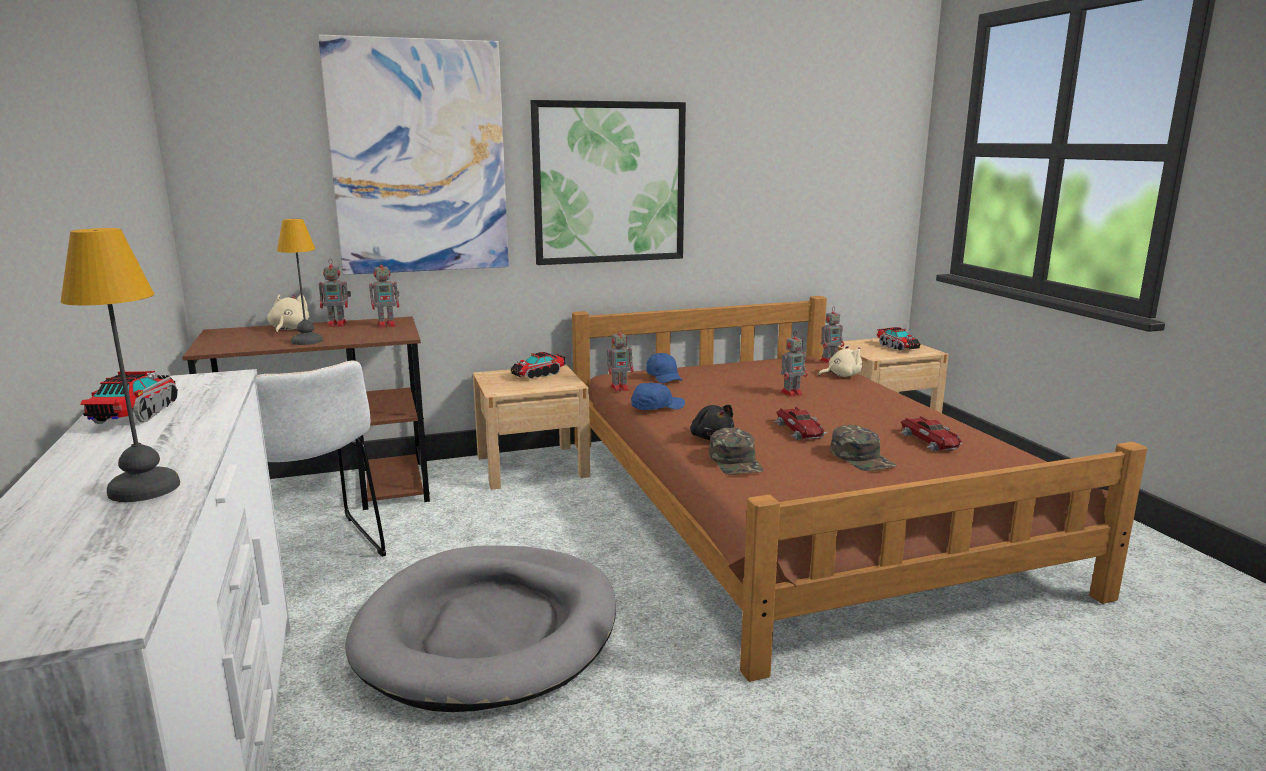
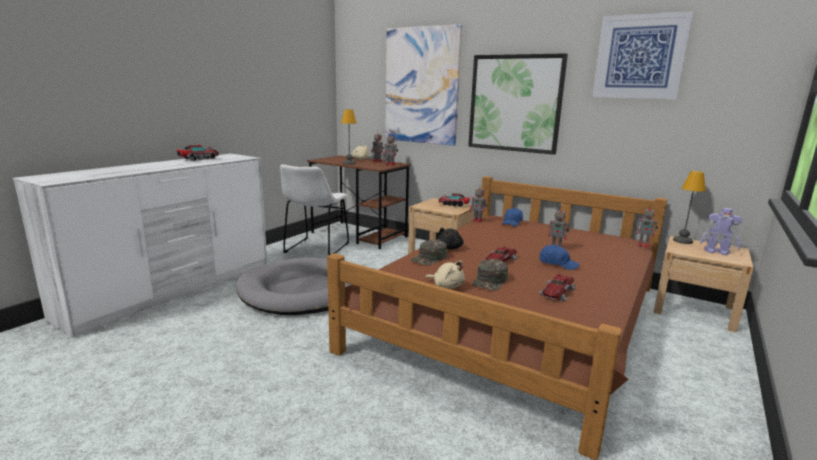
camera: 50 degrees right, 0 degrees up
(142, 489) = (137, 170): table lamp -> table lamp (682, 241)
(656, 407) = (467, 231): blue cap -> blue cap (557, 264)
(774, 110) = (639, 57): none -> picture
(841, 375) = (621, 252): beige plush toy -> beige plush toy (446, 286)
(897, 347) = (717, 252): toy truck -> toy robot

